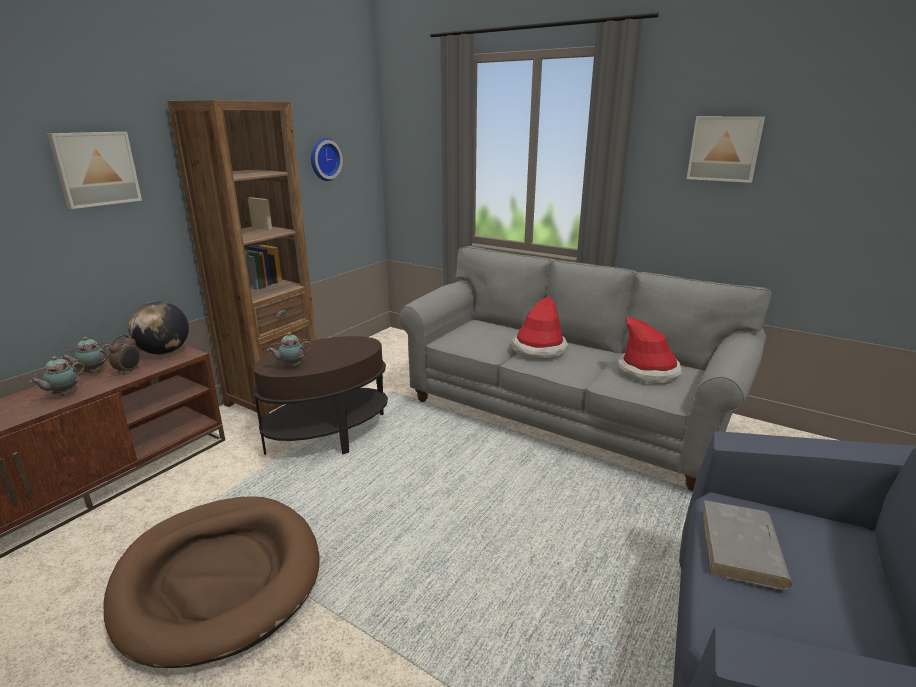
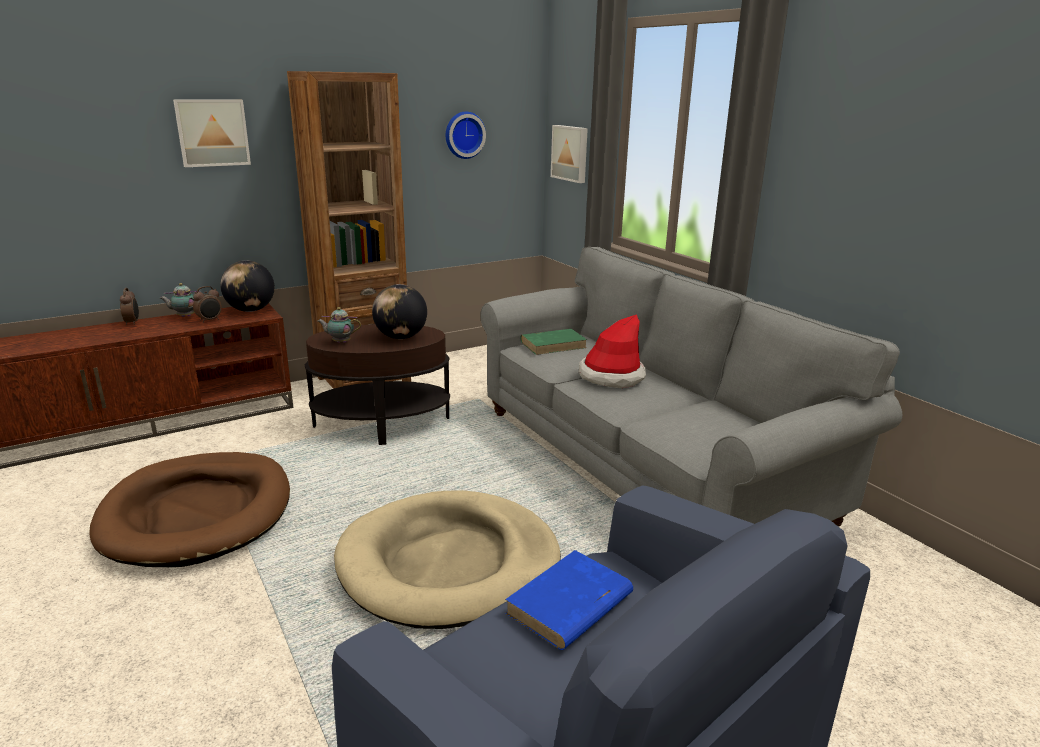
camera: 25 degrees right, 0 degrees up
(33, 391) = (132, 322): none -> alarm clock
(63, 394) = (149, 329): teapot -> none
(343, 350) = (401, 337): none -> globe
(468, 332) = (553, 344): none -> green book
(502, 544) = (449, 564): none -> beige dog bed
(648, 372) = (708, 424): hat -> none
(724, 148) = (885, 147): picture -> picture (571, 153)
(741, 548) = (569, 605): grey book -> blue book

